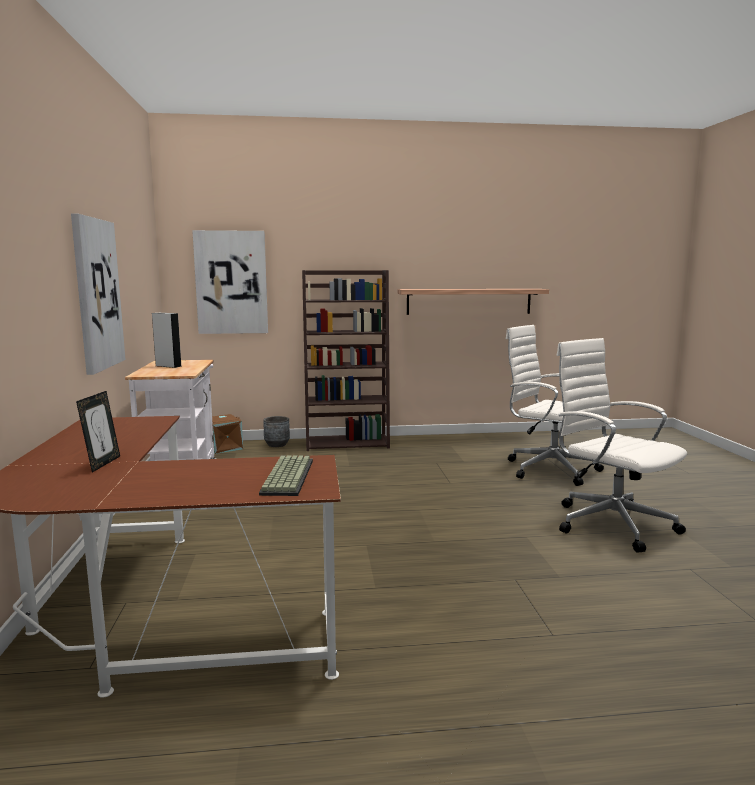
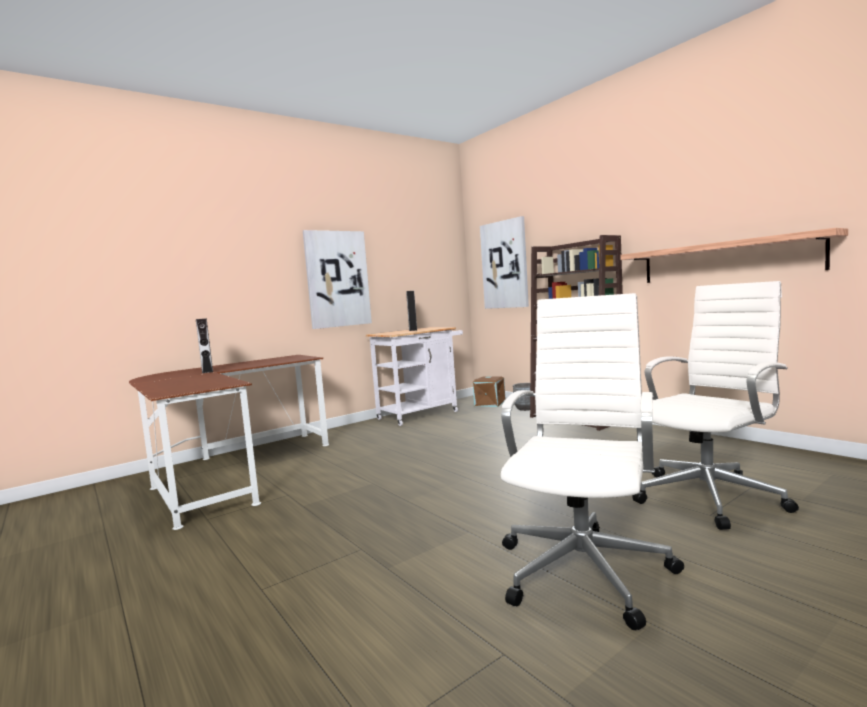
camera: 60 degrees right, 5 degrees down
(102, 464) = (207, 371): picture frame -> grey speaker
(286, 476) = (194, 387): keyboard -> none
(548, 469) = (711, 496): white office chair -> white office chair turned 45 degrees clockwise

